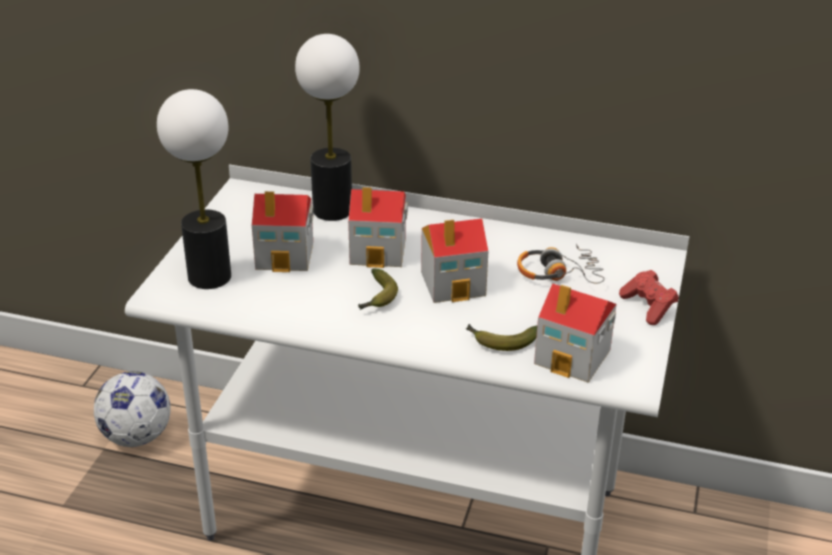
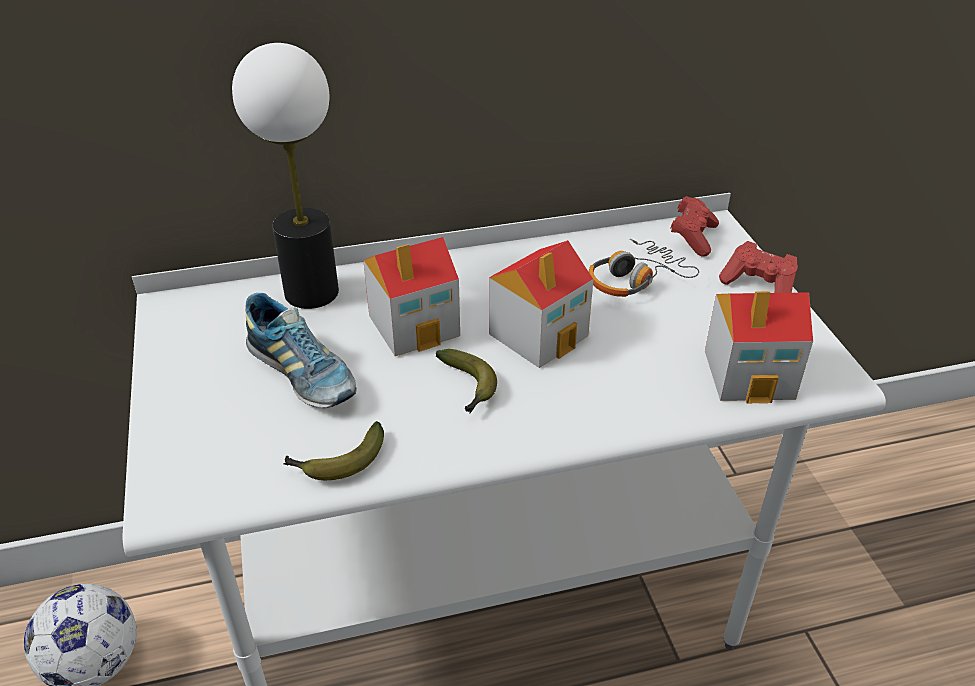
camera: 30 degrees left, 5 degrees up
(210, 276) = (221, 445): table lamp -> none
(286, 255) = (302, 374): toy house -> shoe
(500, 341) = (658, 387): banana -> banana (337, 462)
(634, 260) = (693, 237): none -> red game controller

